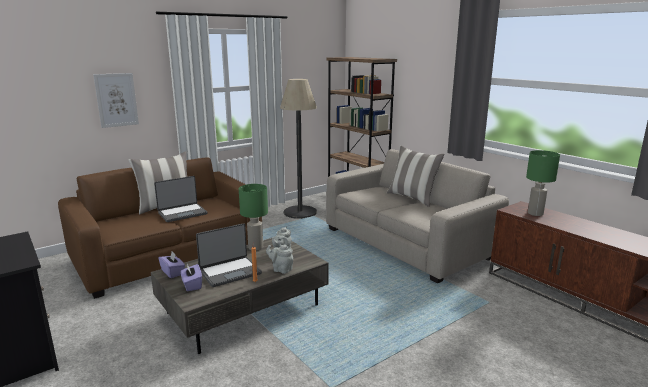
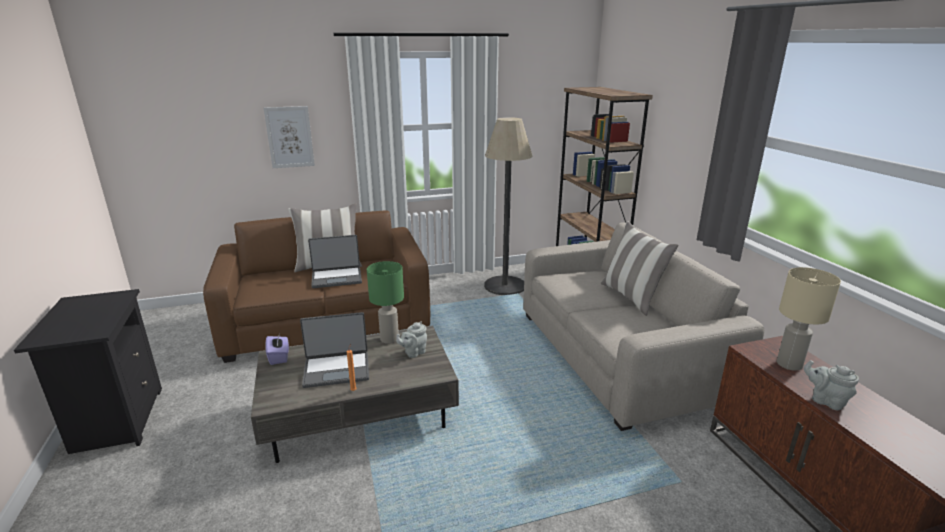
camera: 20 degrees right, 5 degrees up
(192, 285) = (285, 379): purple tissue box -> none
(281, 269) = (395, 378): grey teapot -> grey teapot (825, 400)
(535, 213) = (789, 365): green table lamp -> beige table lamp

